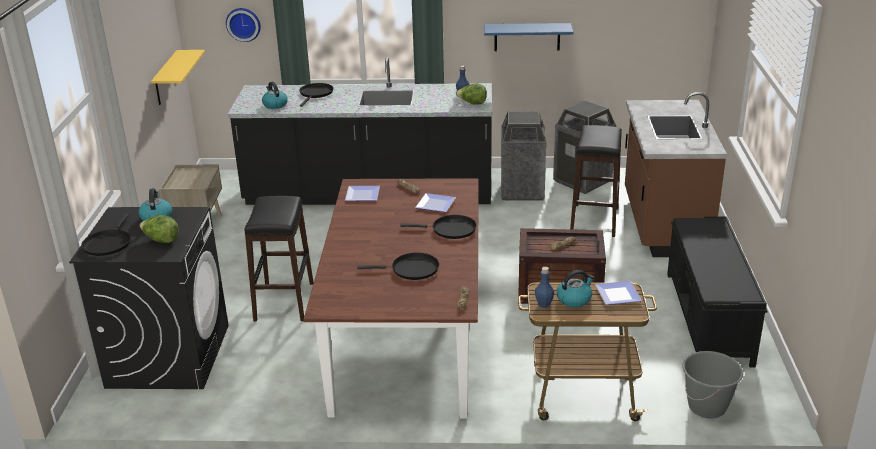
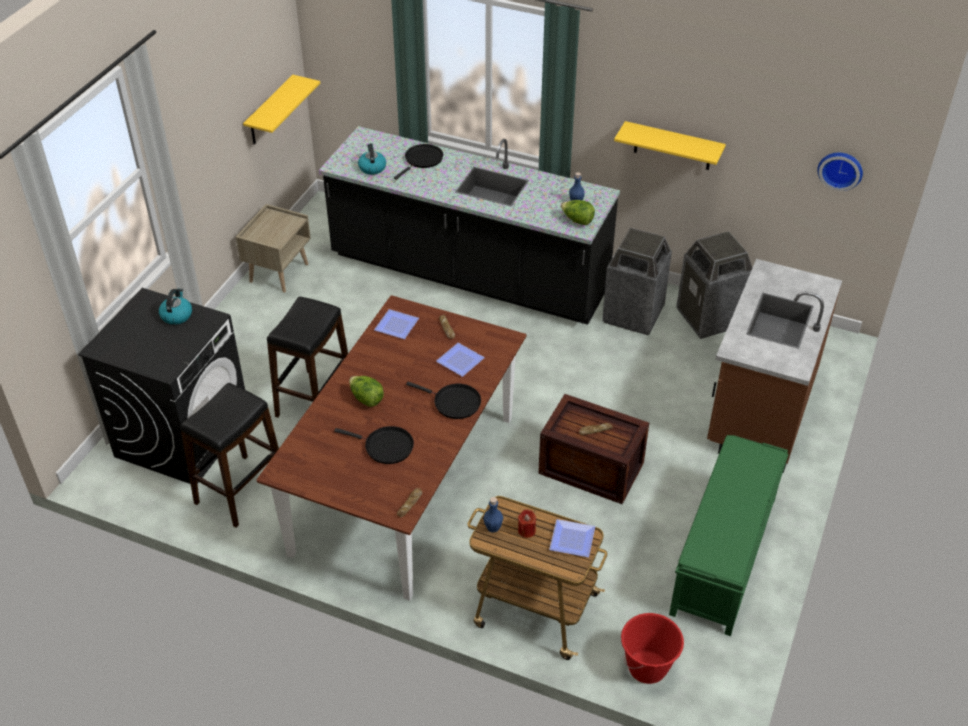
camera: 20 degrees right, 15 degrees up
(108, 243) = (120, 340): black frying pan -> none
(161, 240) = (166, 349): lettuce -> lettuce (366, 399)
(243, 24) = (366, 59): wall clock -> wall clock (840, 169)
(527, 37) = (672, 146): blue shelf -> yellow shelf
(574, 299) = (526, 531): kettle -> red candle
(594, 220) = (686, 381): black stool -> black stool (240, 490)
(707, 407) = (647, 667): grey bucket -> red bucket
(708, 318) = (723, 556): black bench -> green bench

